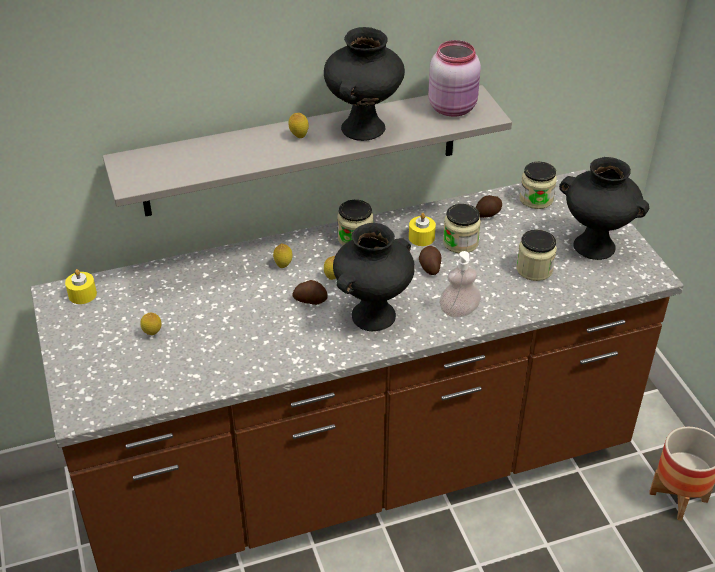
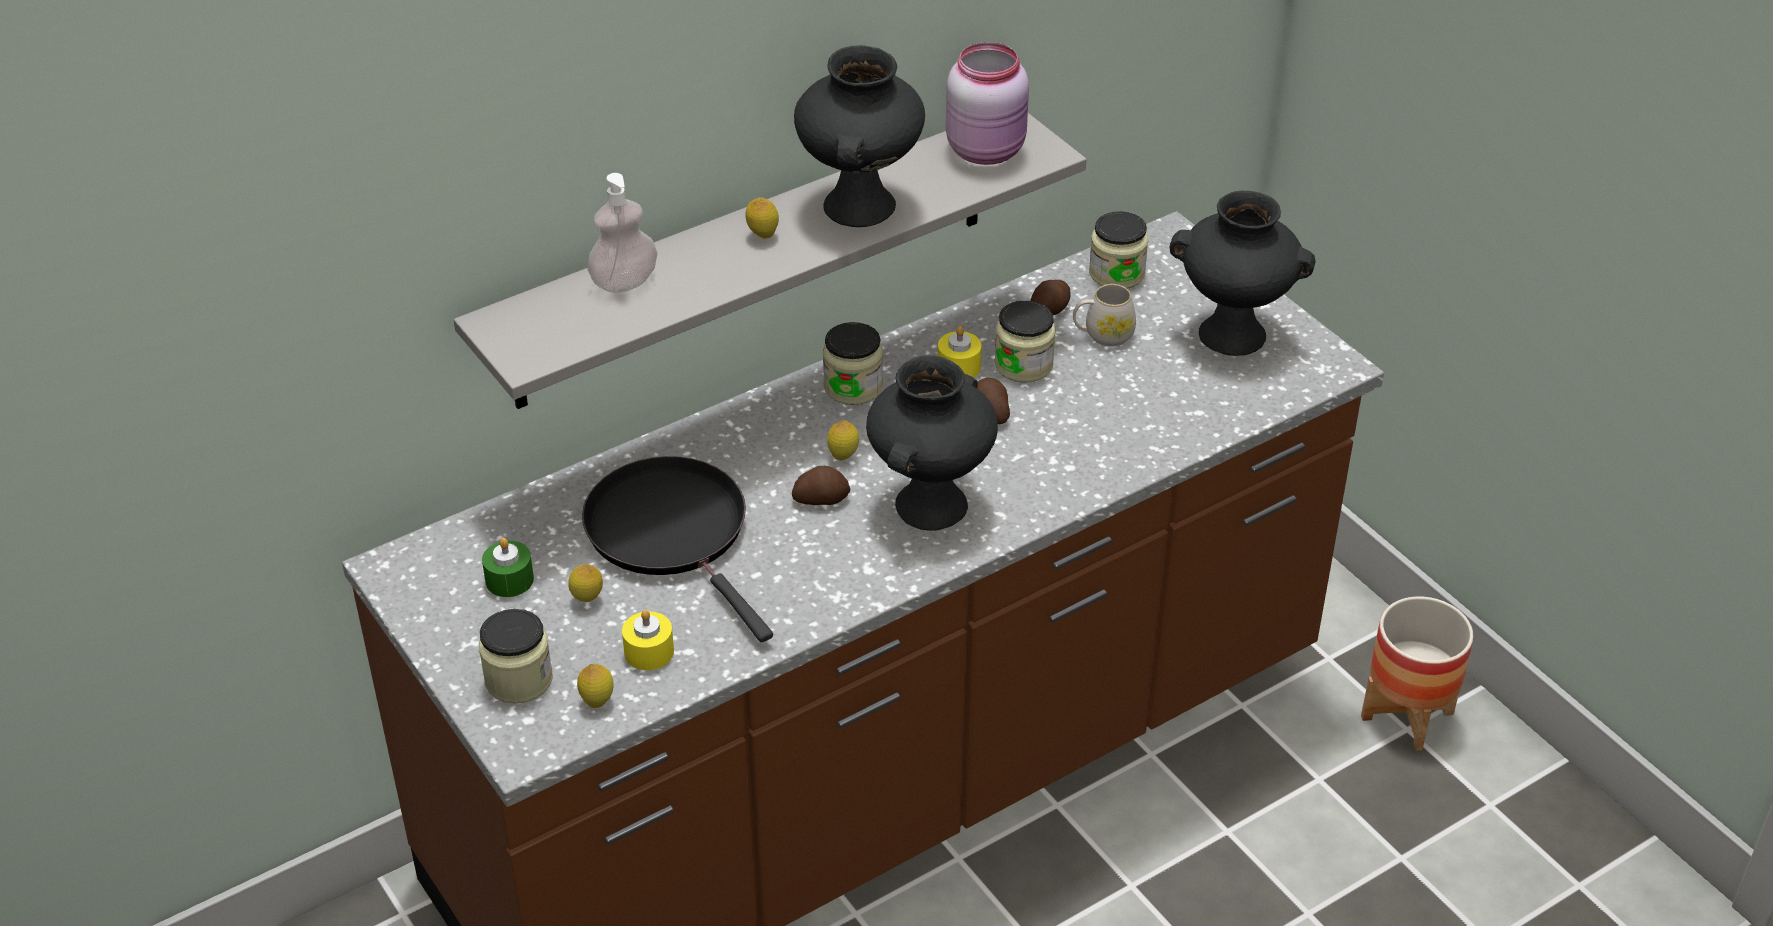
camera: 15 degrees left, 0 degrees up
(82, 294) = (439, 558): yellow candle -> yellow candle (649, 652)
(115, 314) = (509, 580): none -> green candle
(217, 304) = (673, 533): none -> black frying pan
(283, 265) = (754, 451): lemon -> lemon (597, 702)
(459, 311) = (1061, 473): soap dispenser -> soap dispenser (624, 282)
(514, 233) = (1103, 335): none -> white mug
(534, 269) = (1153, 387): jar -> jar (519, 679)

